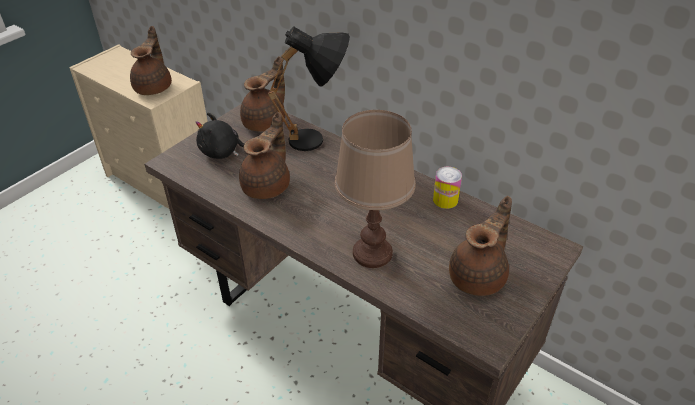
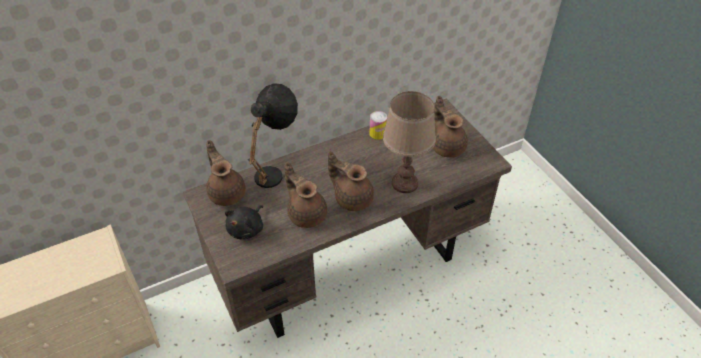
camera: 65 degrees left, 5 degrees up
(154, 87) = (89, 259): brown teapot -> brown teapot (352, 198)

